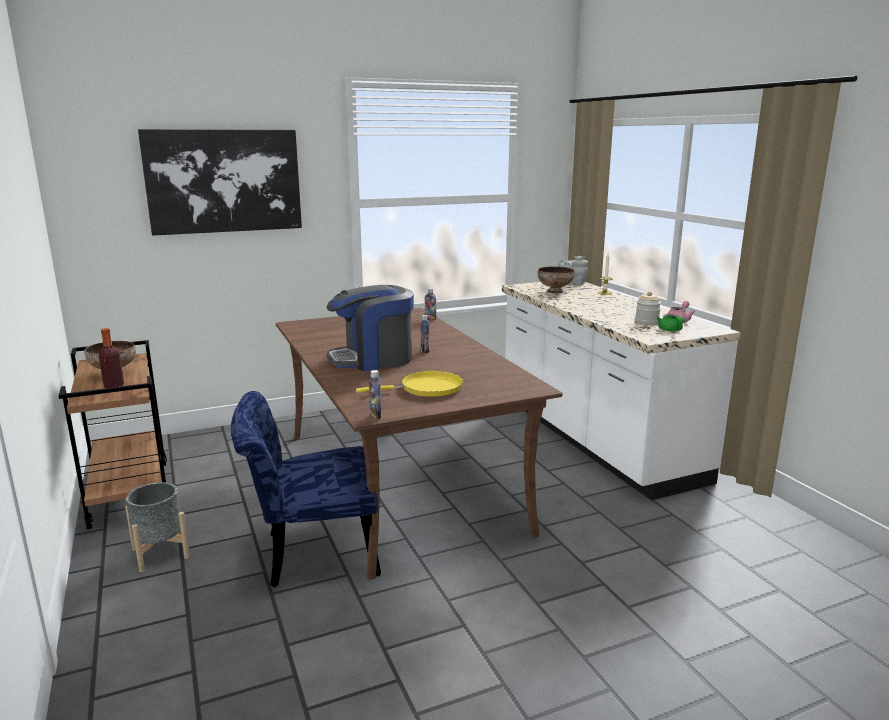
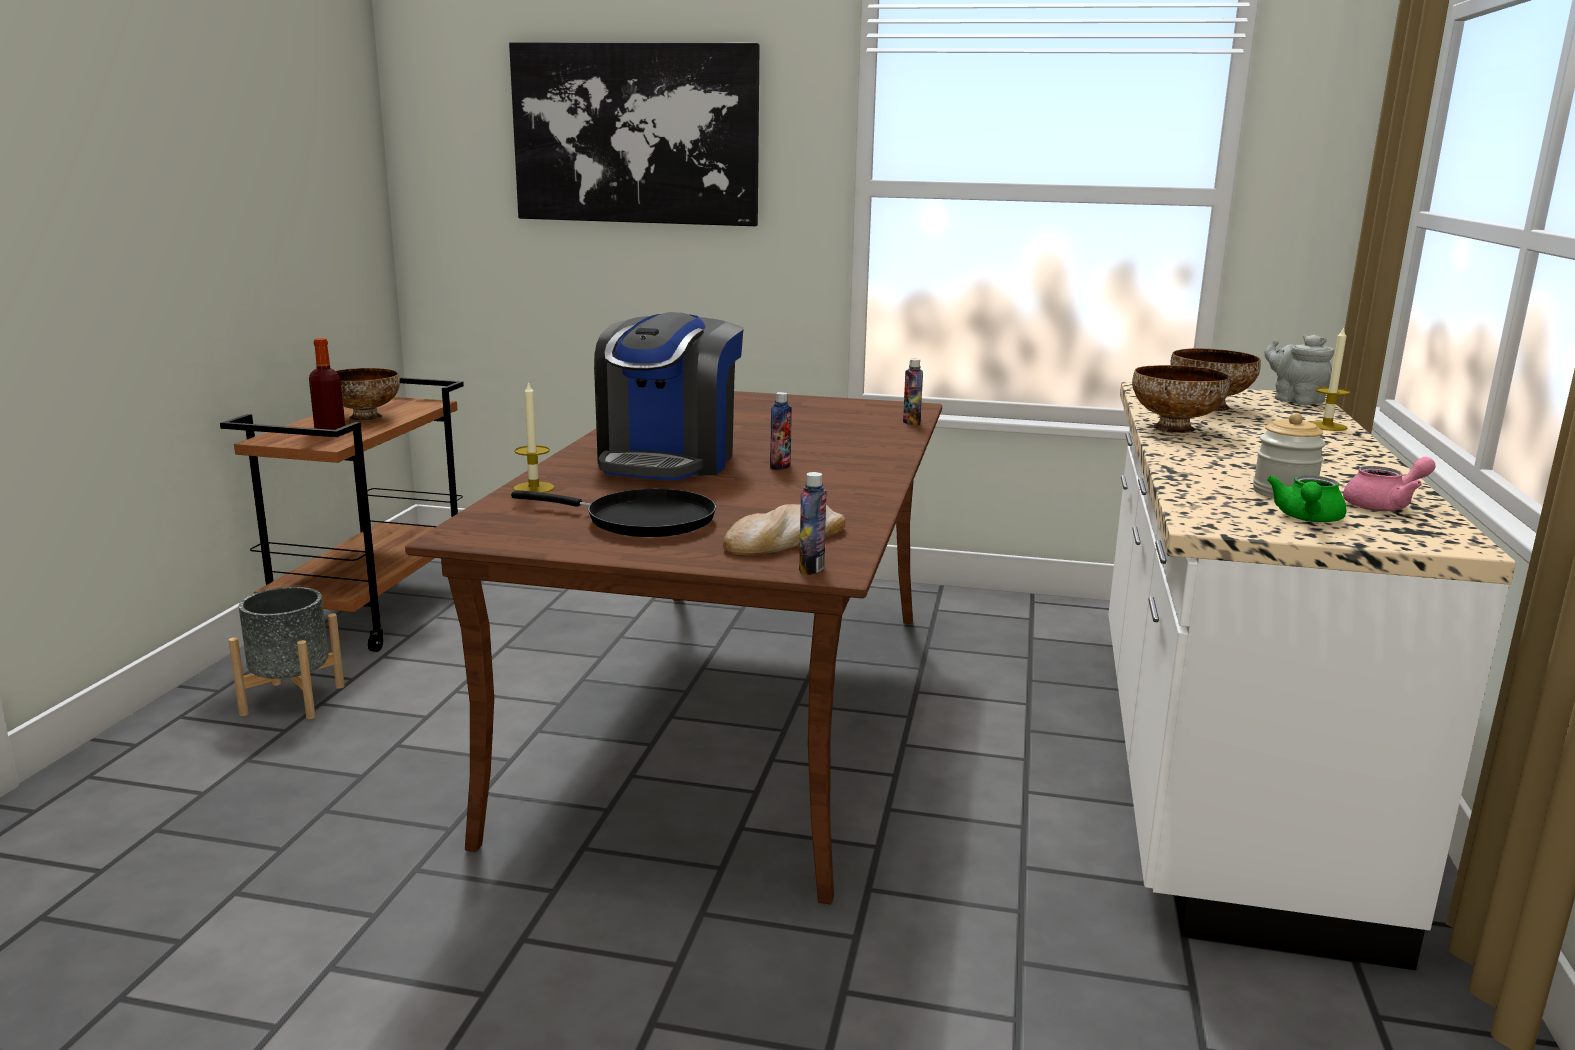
camera: 35 degrees right, 0 degrees up
(310, 554) = (449, 776): blue chair -> none
(345, 386) = (534, 488): none -> candle
(373, 359) = (668, 461): coffee machine -> coffee machine turned 90 degrees counterclockwise
(375, 416) = (466, 539): bottle -> bottle (811, 568)
(427, 388) = (641, 520): yellow frying pan -> black frying pan
(497, 381) = (785, 539): none -> bread
(565, 303) = (1175, 429): none -> bowl

